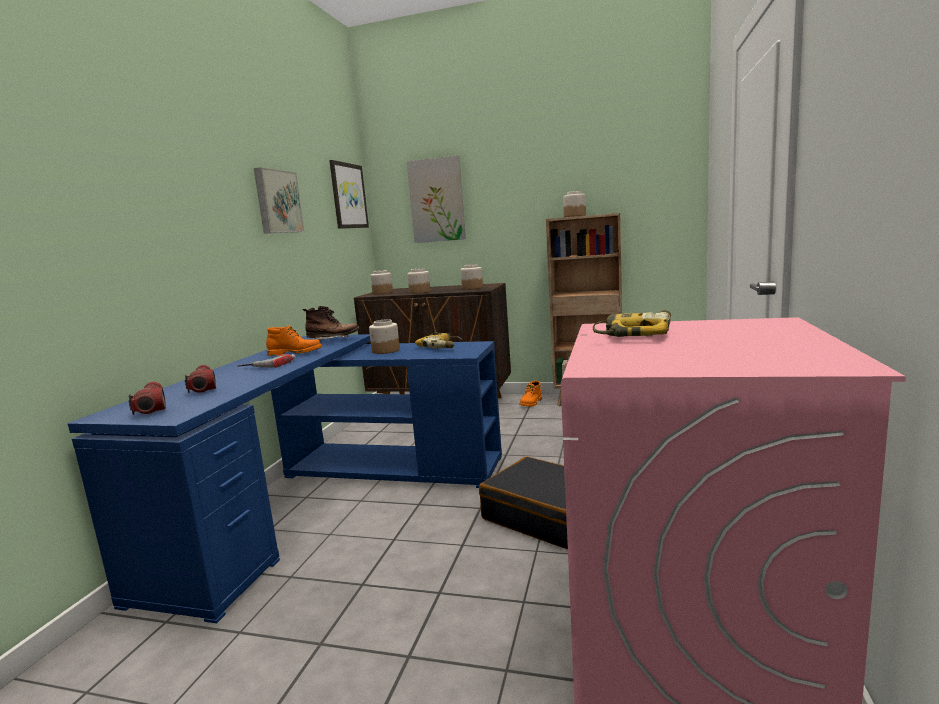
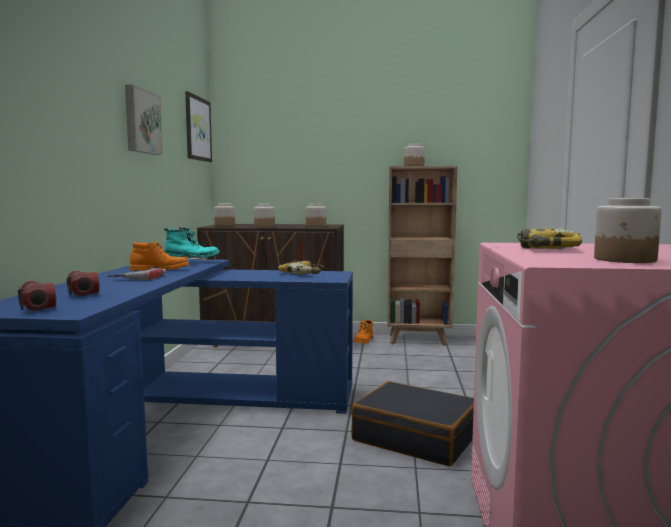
camera: 10 degrees left, 5 degrees down
(333, 340) = (192, 262): brown boot -> turquoise boot
(385, 351) = (248, 274): jar -> jar (625, 260)
(437, 200) = (281, 142): picture -> none

